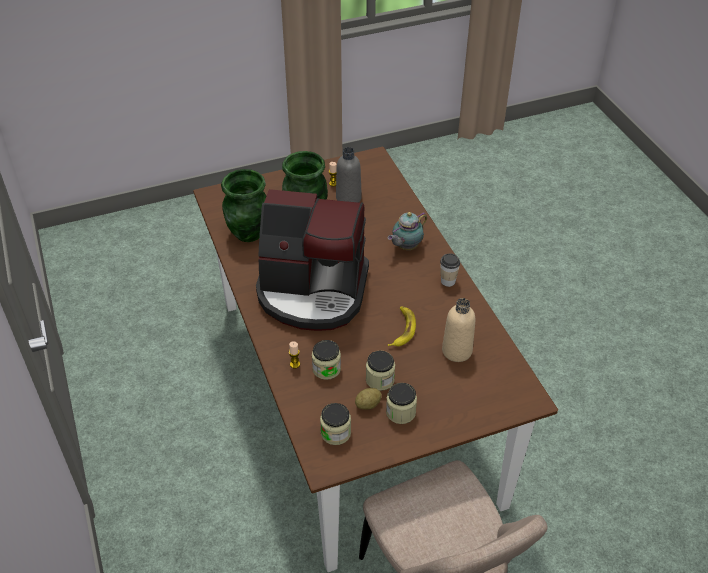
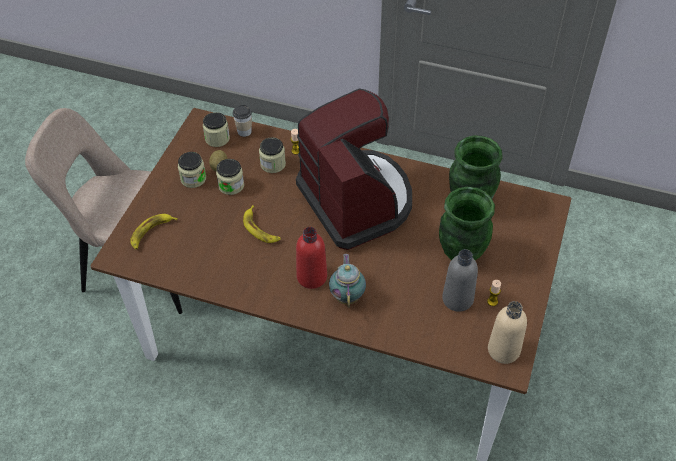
camera: 130 degrees right, 5 degrees up
(313, 292) = (357, 200): coffee machine -> coffee machine turned 105 degrees clockwise
(412, 273) = (312, 277): none -> red bottle
(448, 281) = (276, 295): cup -> cup (244, 131)
(457, 351) = (204, 246): beige bottle -> beige bottle (503, 350)
(484, 394) = (151, 233): none -> banana

